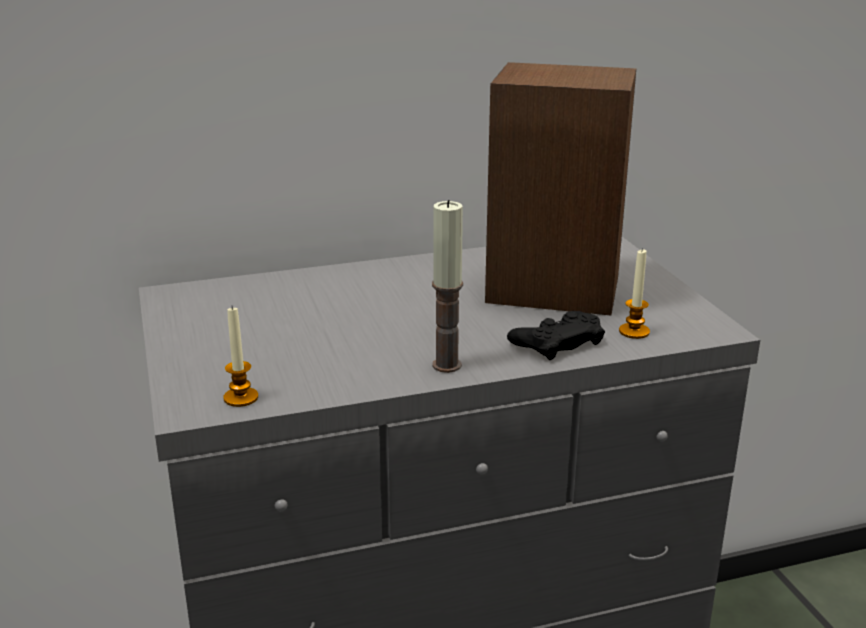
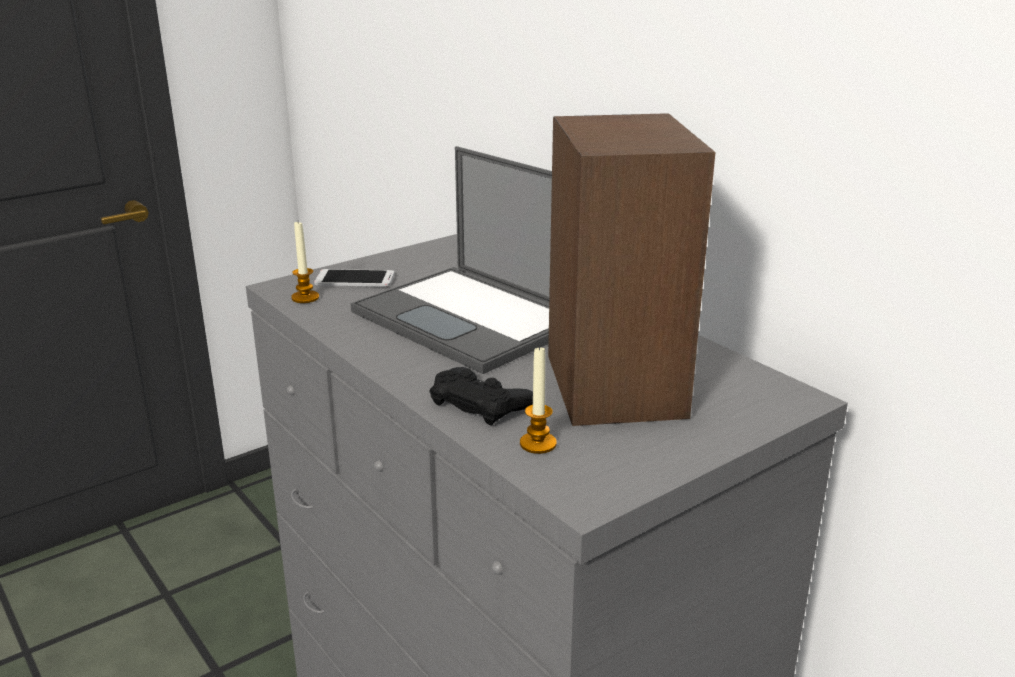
camera: 70 degrees right, 0 degrees up
(215, 364) = (354, 279): none -> phone
(381, 319) = (473, 318): none -> laptop
(446, 365) = (398, 359): candle -> none

